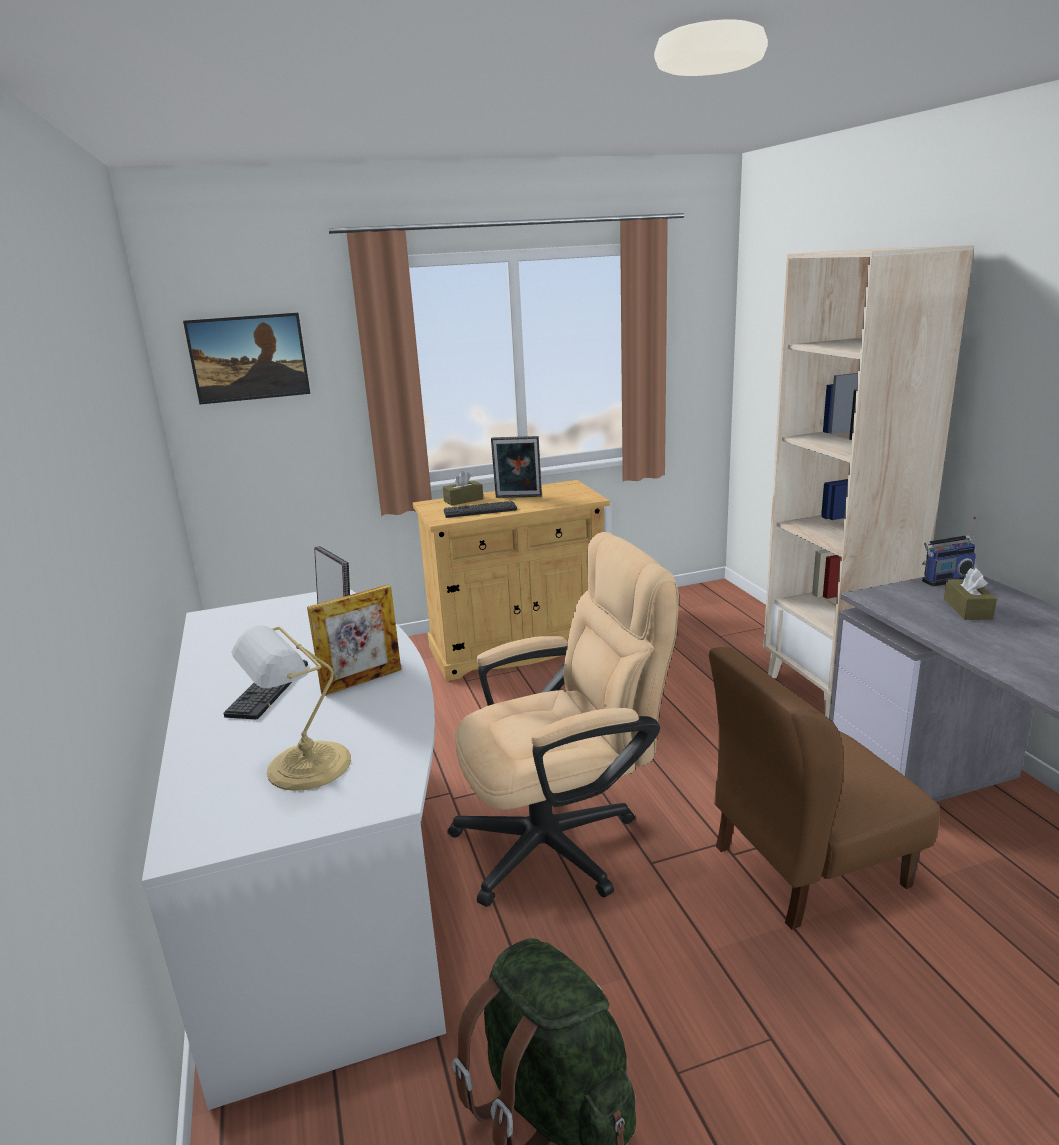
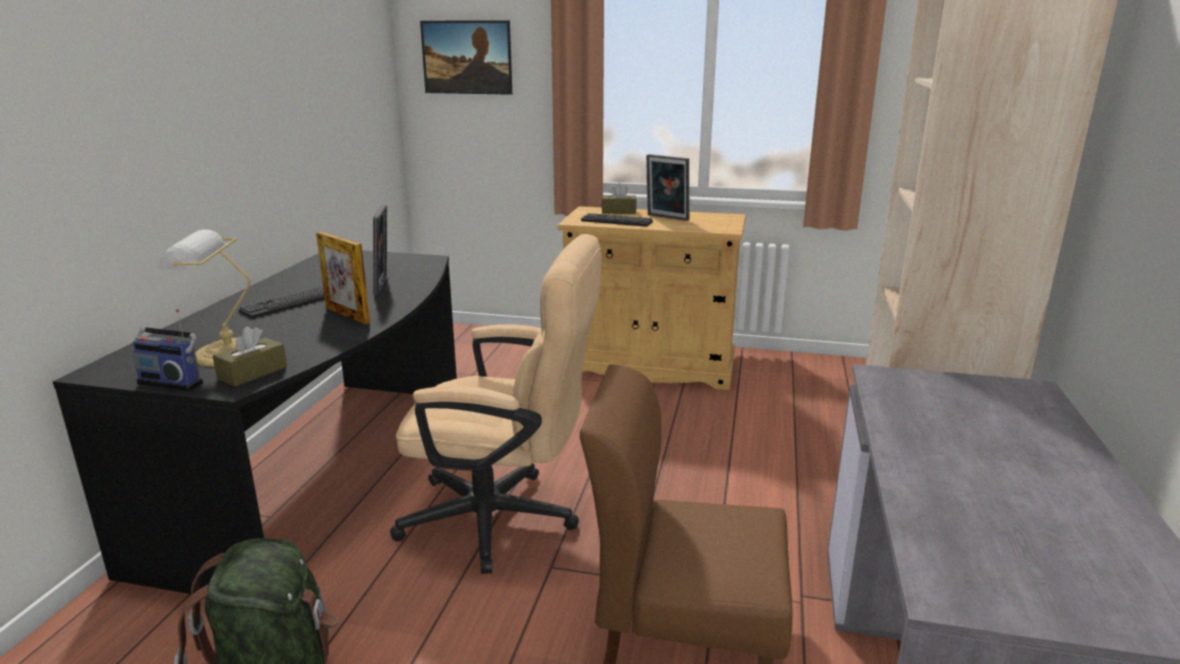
camera: 30 degrees right, 0 degrees up
(324, 870) = (329, 471): white desk -> black desk
(362, 681) = (347, 315): picture frame -> picture frame turned 45 degrees clockwise
(945, 579) = (1004, 383): radio -> radio (173, 382)
(967, 609) = (974, 415): brown tissue box -> brown tissue box (252, 373)

